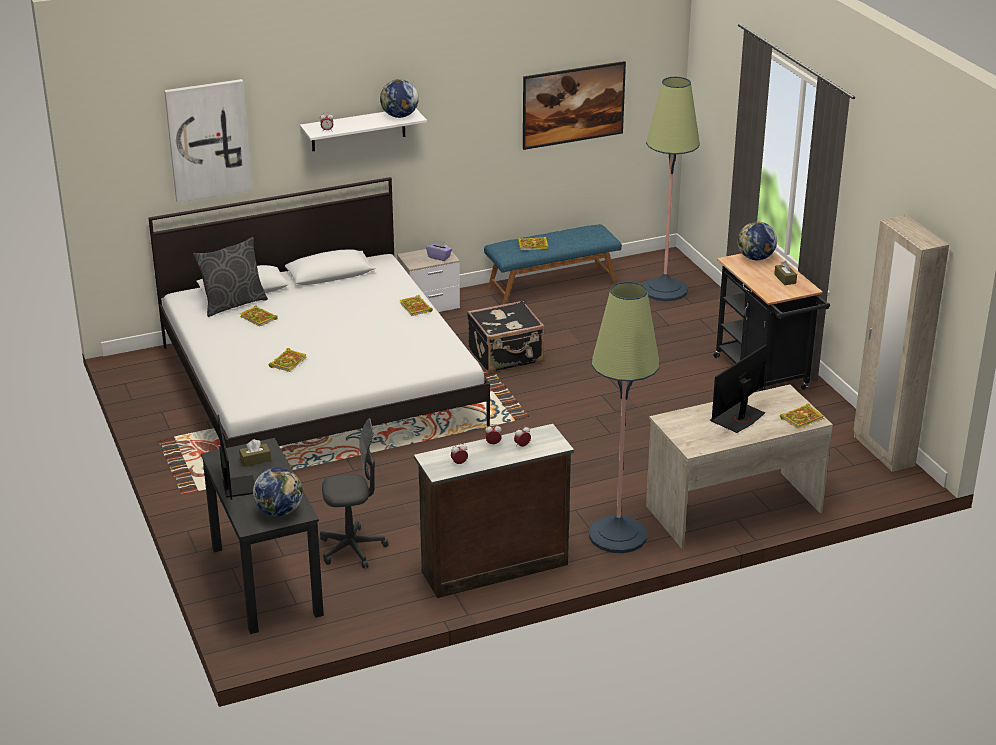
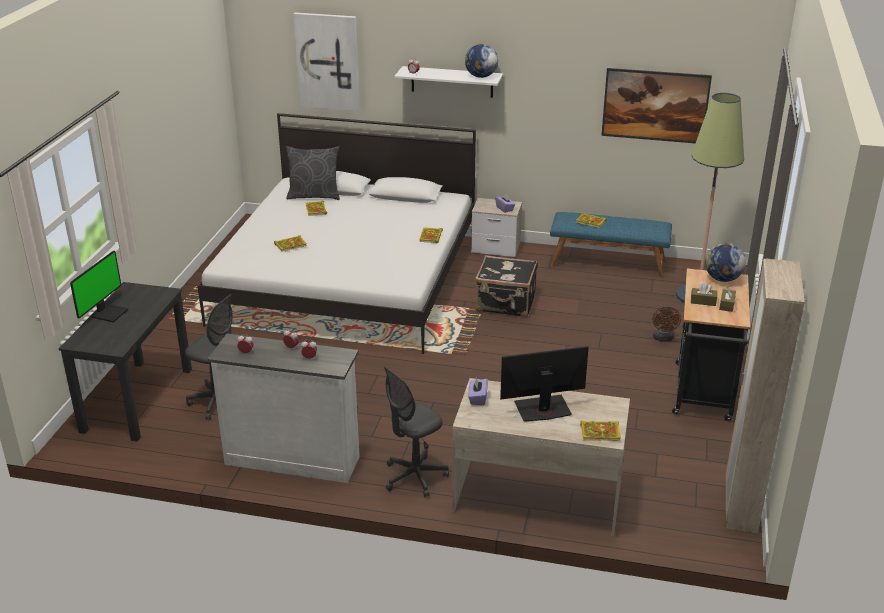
camera: 35 degrees right, 0 degrees up
(255, 460) = (147, 299): brown tissue box -> brown tissue box (703, 301)
(279, 511) = (107, 341): globe -> none
(493, 567) = (292, 459): brown dresser -> white dresser
(617, 535) = (415, 477): floor lamp -> grey office chair
(678, 429) = (477, 398): none -> purple tissue box
(679, 339) = (663, 339): none -> brown fan

